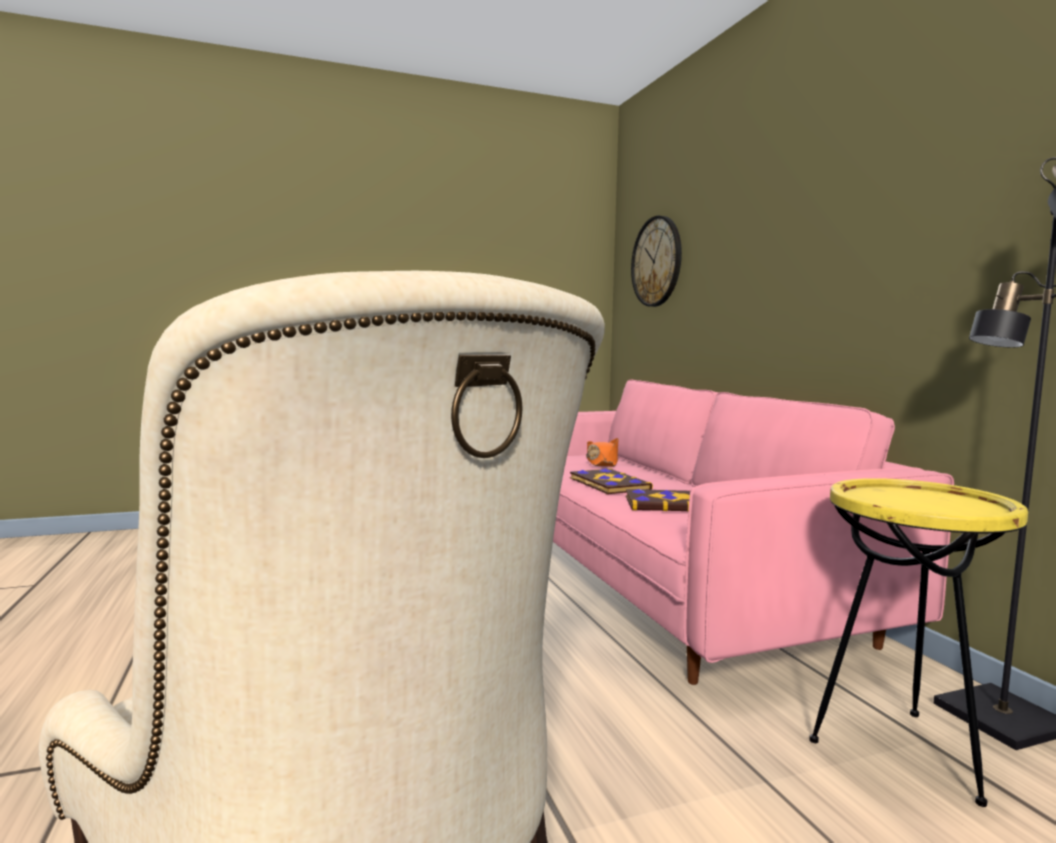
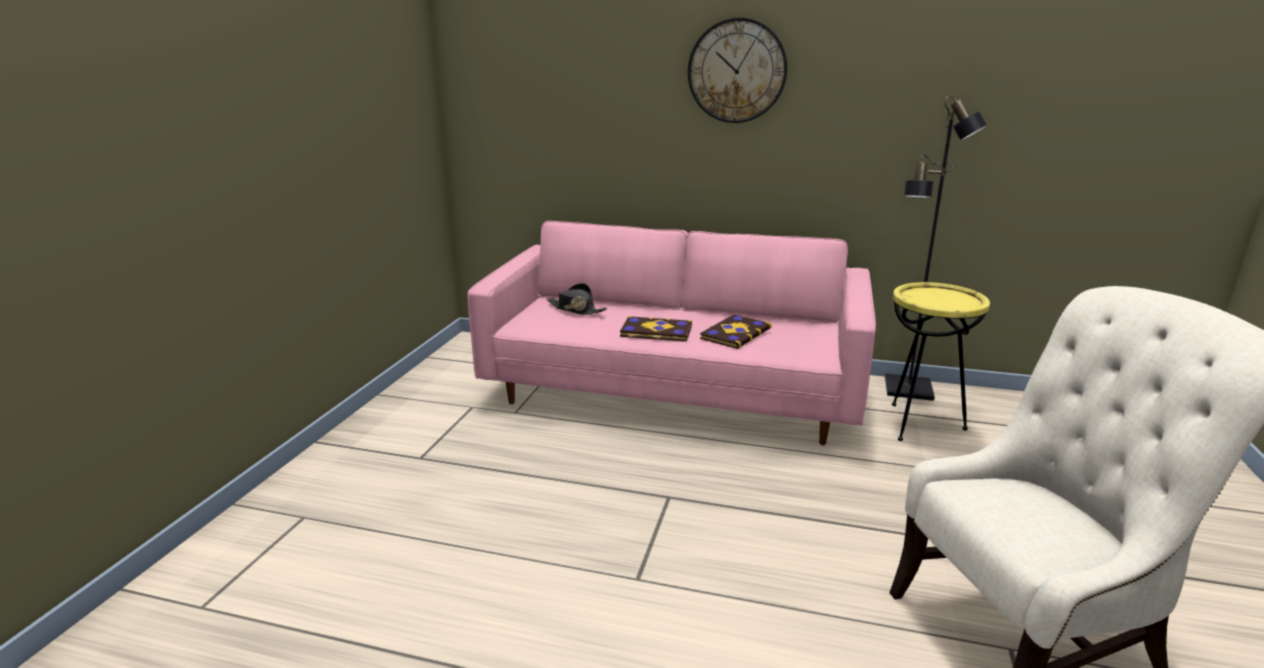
camera: 55 degrees left, 15 degrees up
(602, 462) = (576, 309): orange hat -> black hat
(657, 262) = (528, 92): wall clock -> wall clock (737, 71)

